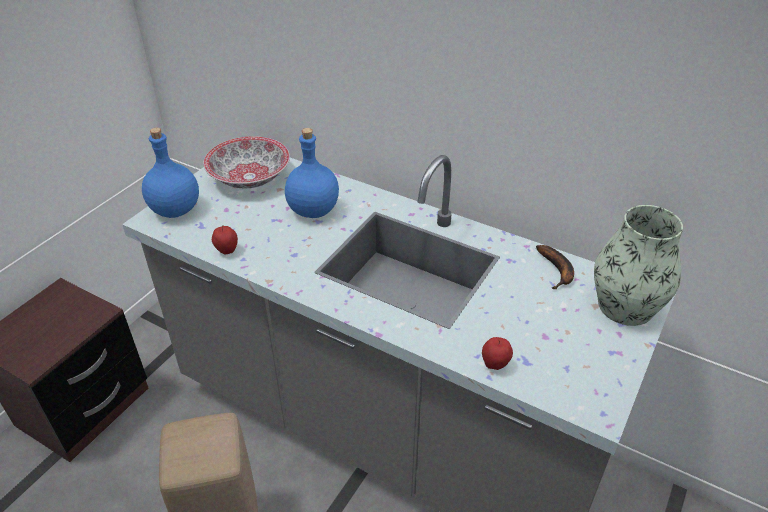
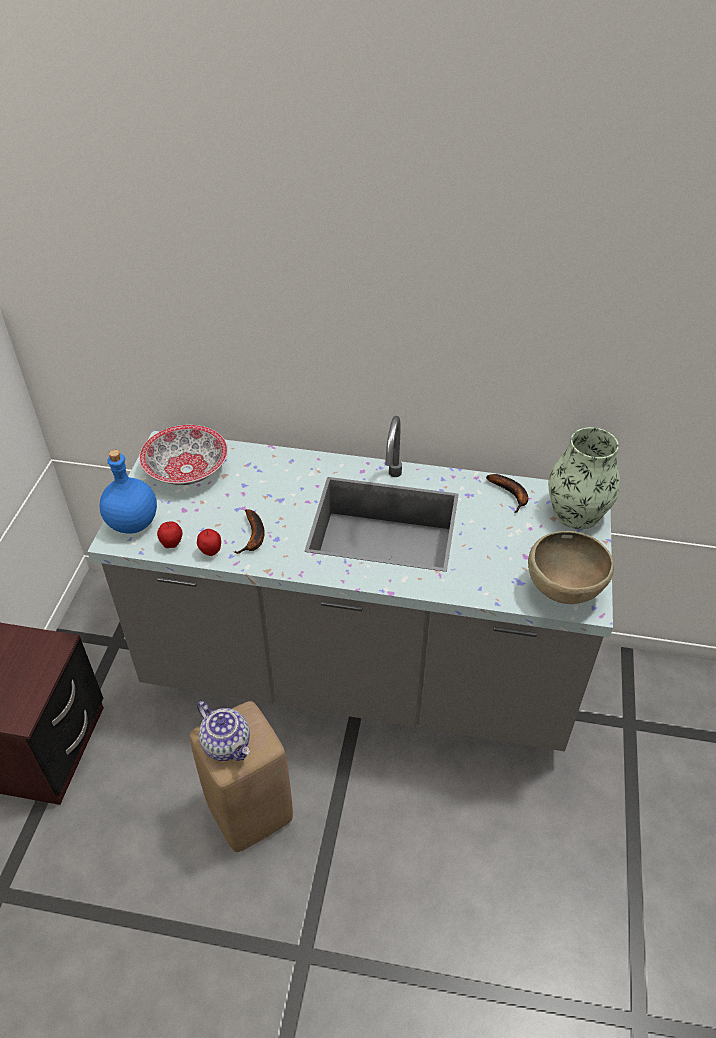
camera: 20 degrees left, 5 degrees up
(187, 447) = (227, 744): none -> teapot
(274, 247) = (253, 537): none -> banana
(314, 210) = (270, 489): blue bottle -> none
(495, 365) = (497, 592): apple -> apple (172, 544)
(573, 385) = (563, 591): none -> brown bowl

